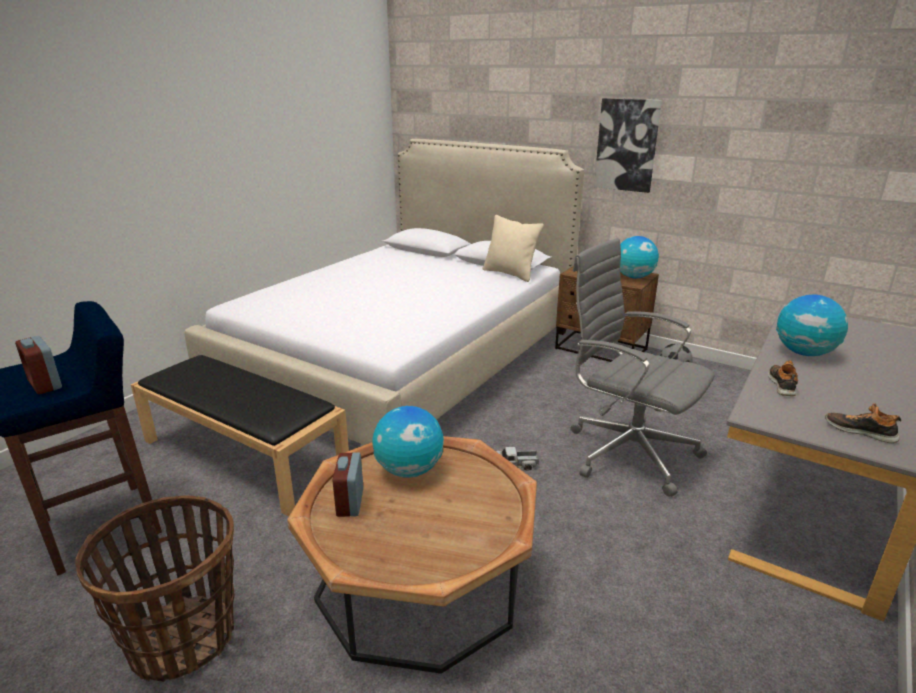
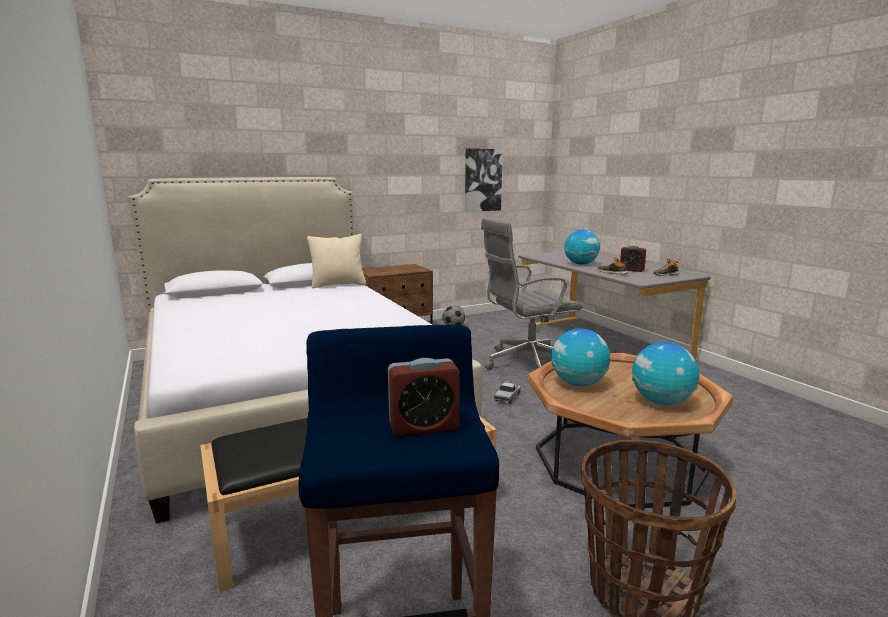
camera: 60 degrees left, 10 degrees down
(350, 502) = (609, 408): alarm clock -> alarm clock (631, 270)
(627, 145) = (375, 171): picture -> picture (482, 180)
(634, 277) = (410, 267): globe -> globe (661, 402)

